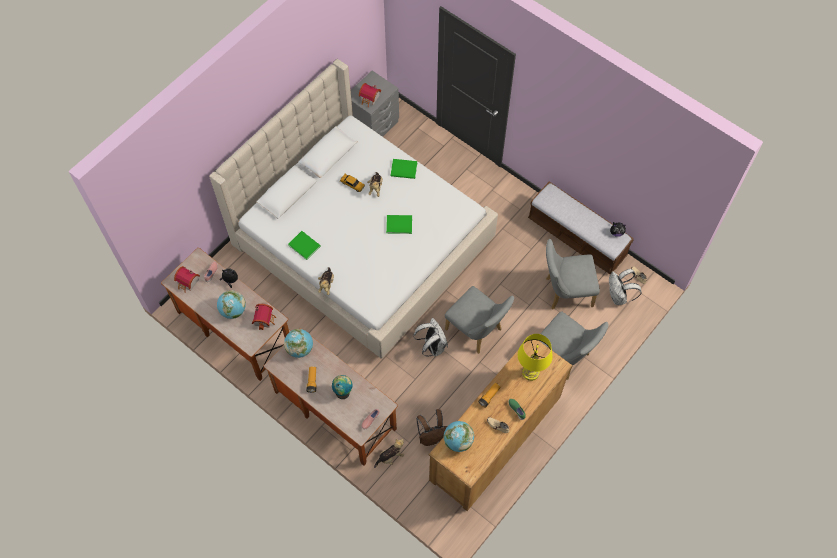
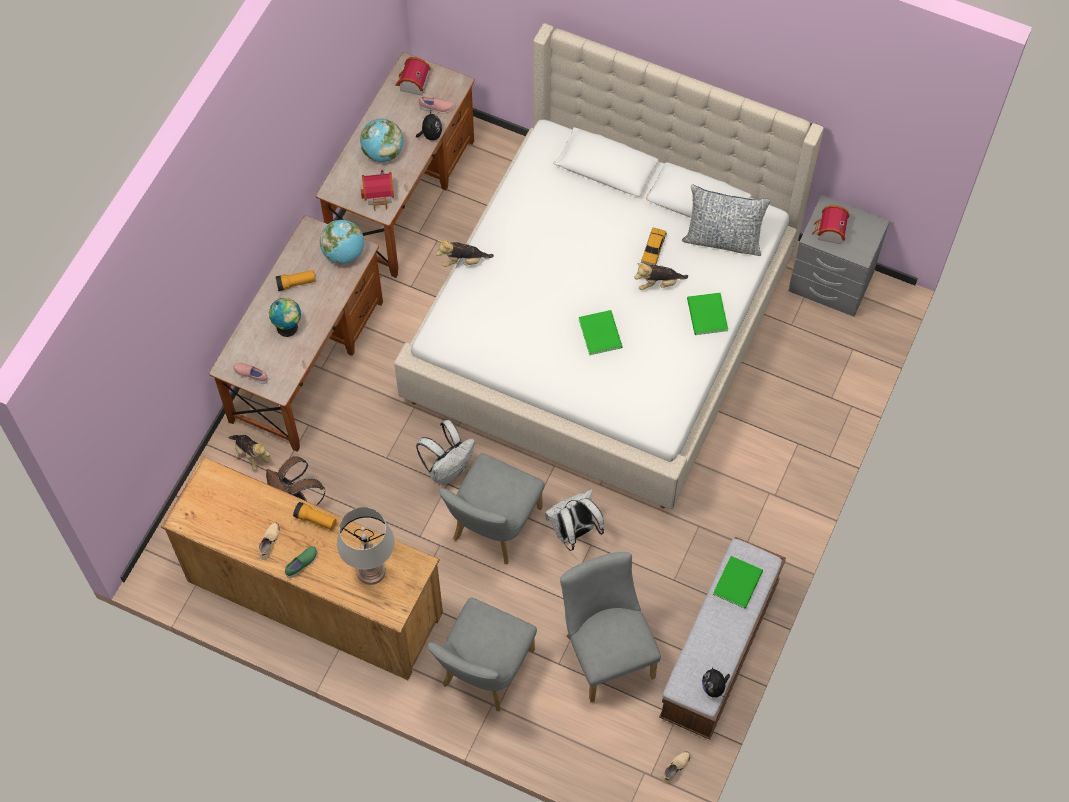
camera: 75 degrees right, 0 degrees up
(304, 244) = (523, 213): green book -> green book (739, 582)
(357, 149) = (723, 239): none -> pillow
(458, 441) = (232, 491): globe -> none
(530, 372) = (371, 571): yellow table lamp -> grey table lamp
(618, 297) = (623, 742): white backpack -> white backpack (574, 532)

